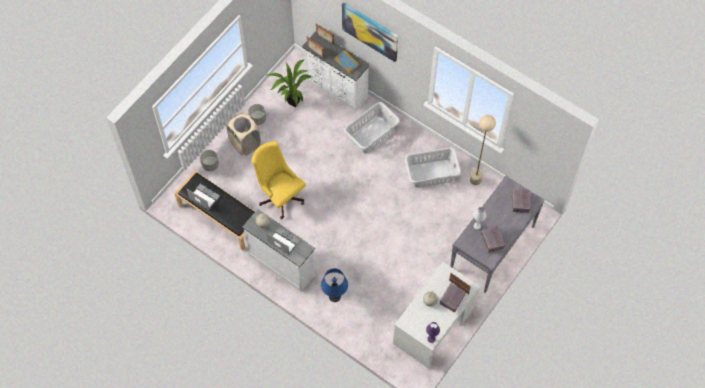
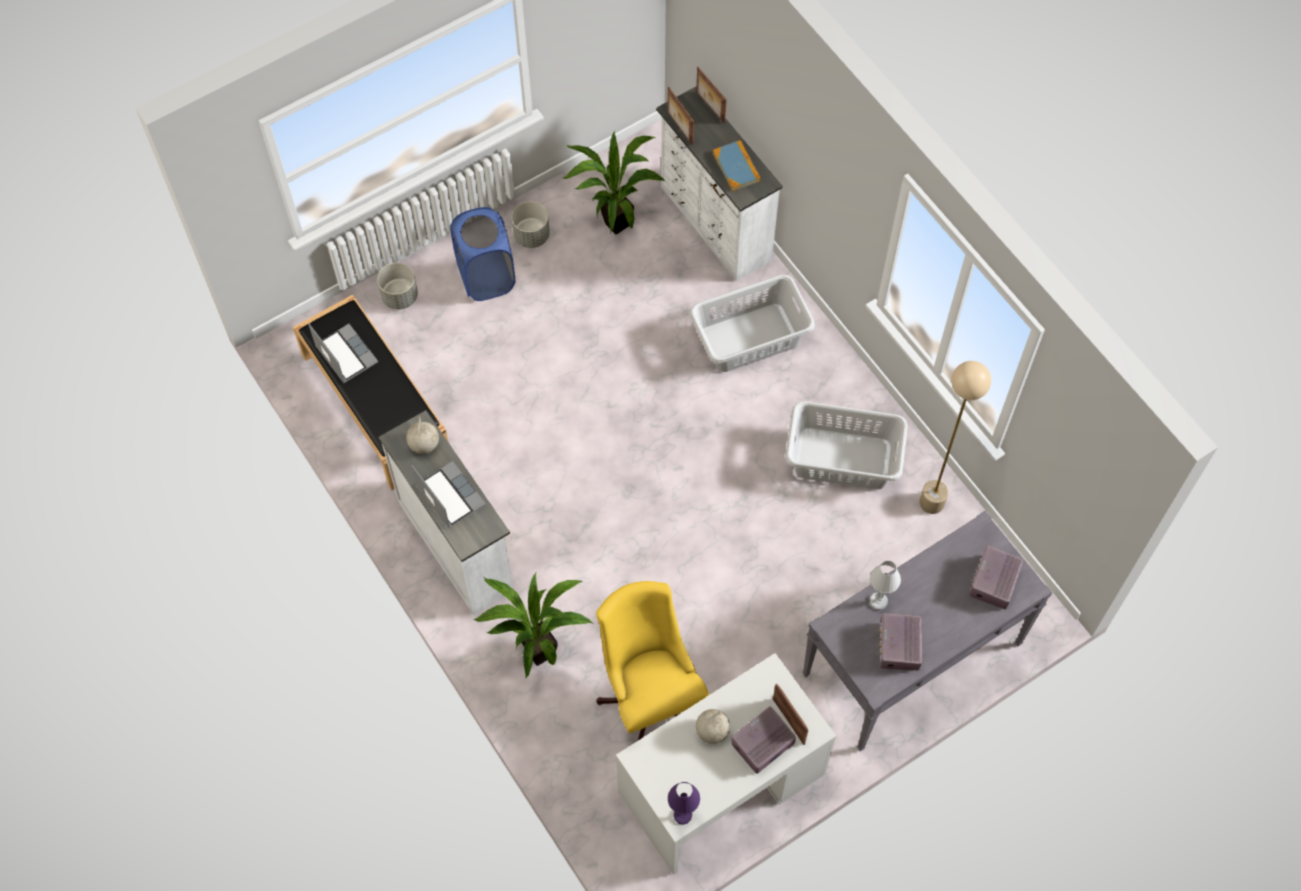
camera: 20 degrees right, 0 degrees up
(245, 144) = (486, 277): beige laundry basket -> blue laundry basket
(280, 195) = (512, 402): yellow office chair -> yellow office chair (649, 694)
(334, 296) = (537, 648): blue table lamp -> potted plant
(370, 31) = (792, 109): picture -> none

